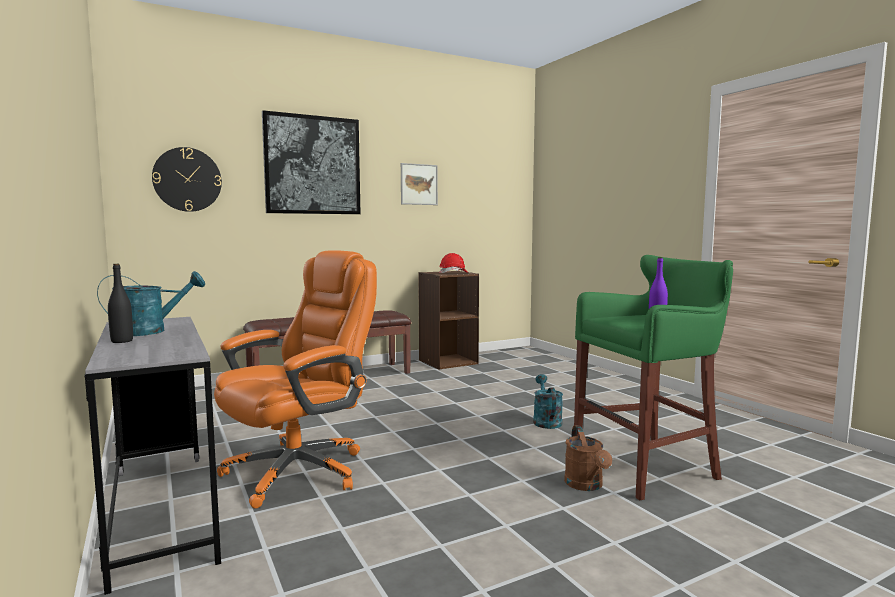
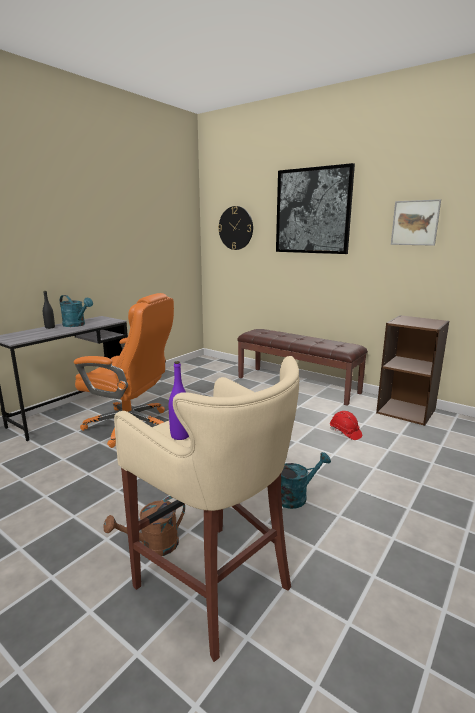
camera: 65 degrees right, 10 degrees up
(453, 273) = (418, 323): red hard hat -> red hard hat (345, 433)
(648, 467) = (217, 587): green stool -> beige stool

